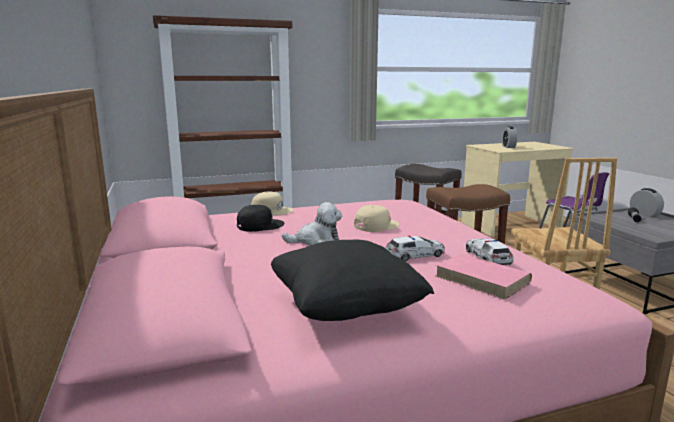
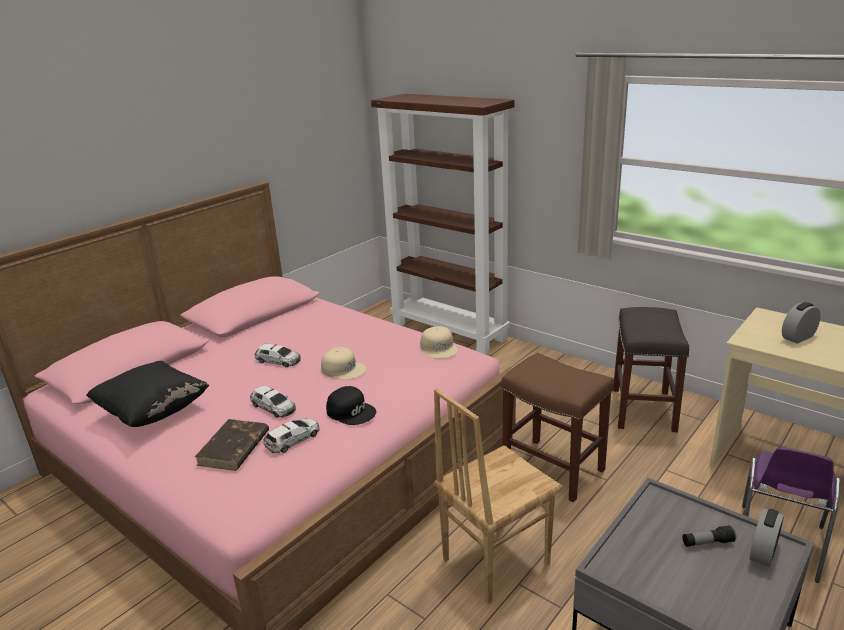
camera: 60 degrees right, 10 degrees up
(259, 225) = (301, 328): black cap -> black cap (351, 411)
(272, 210) = (349, 317): beige cap -> beige cap (439, 348)
(316, 241) = (278, 360): plush toy -> toy car
(483, 279) = (233, 448): pink book -> brown book

